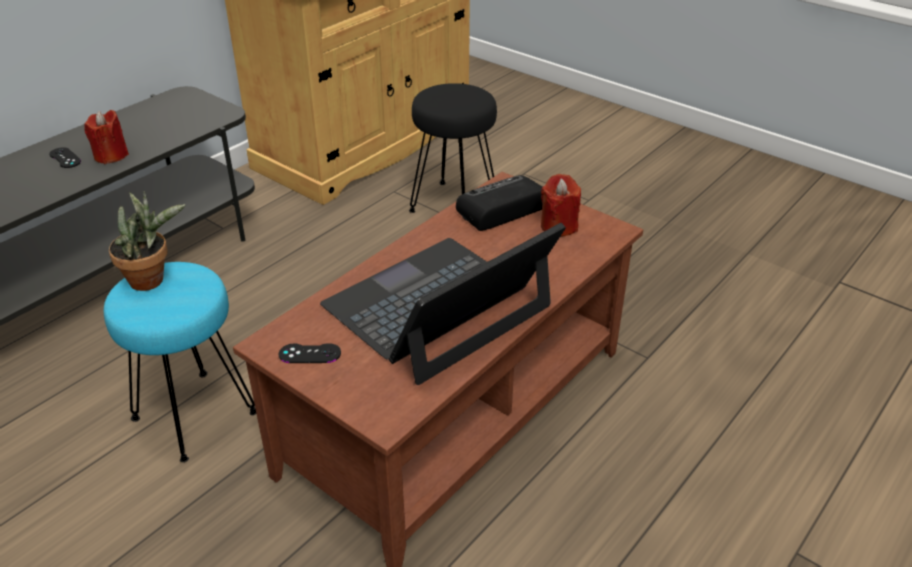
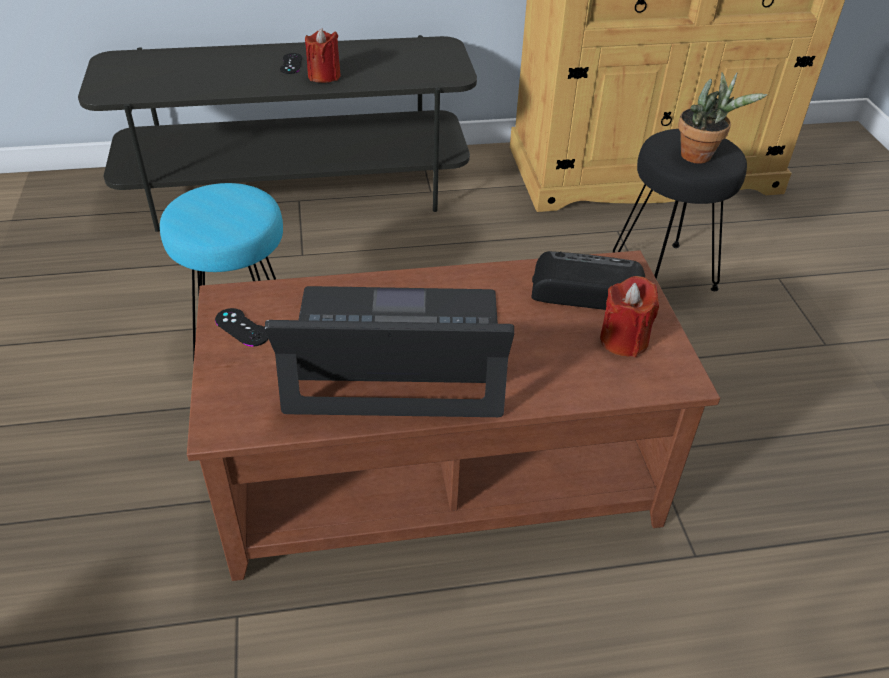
camera: 40 degrees right, 5 degrees up
(152, 280) = (224, 196): potted plant -> potted plant (701, 157)

